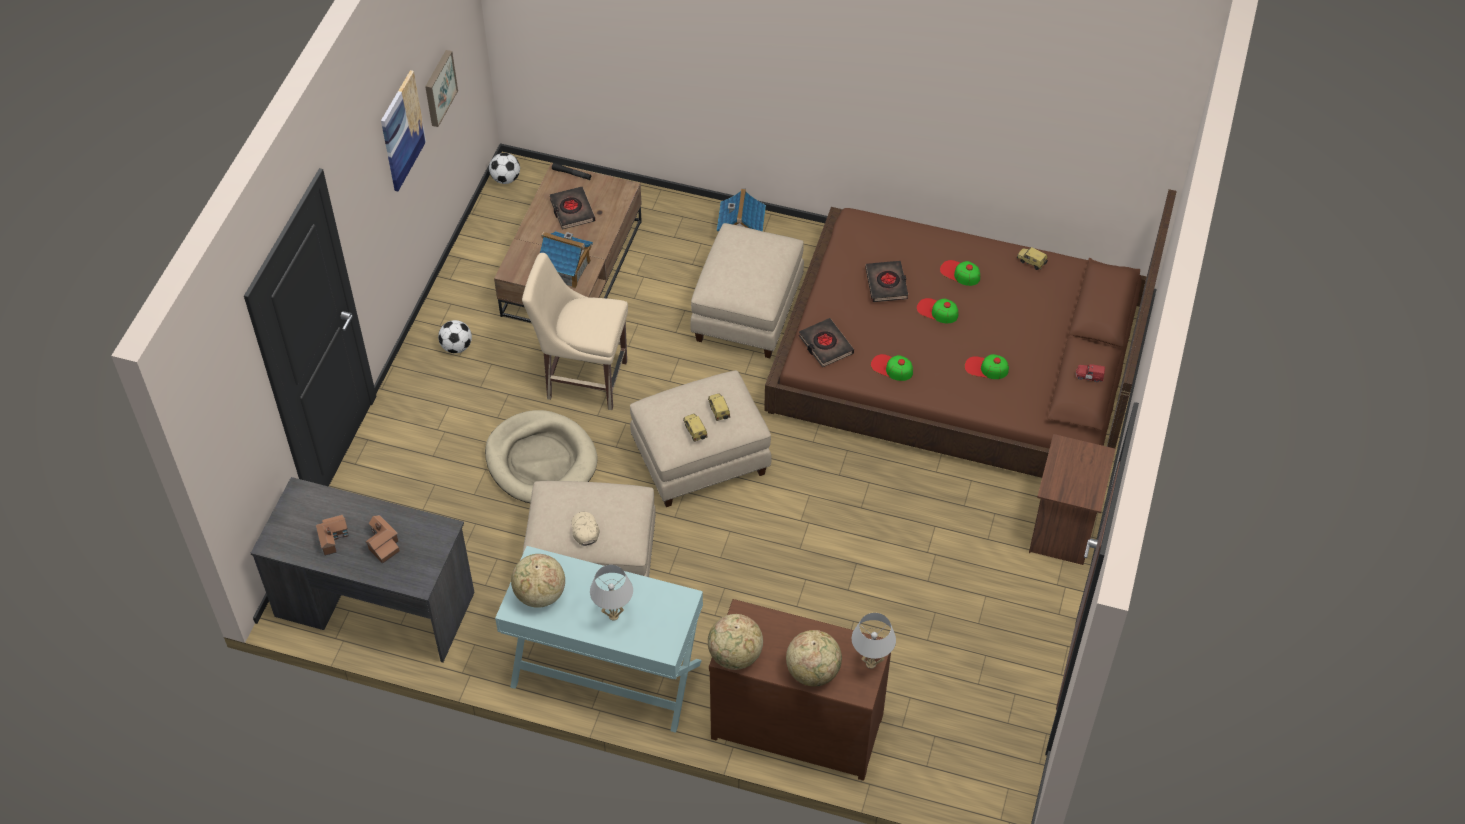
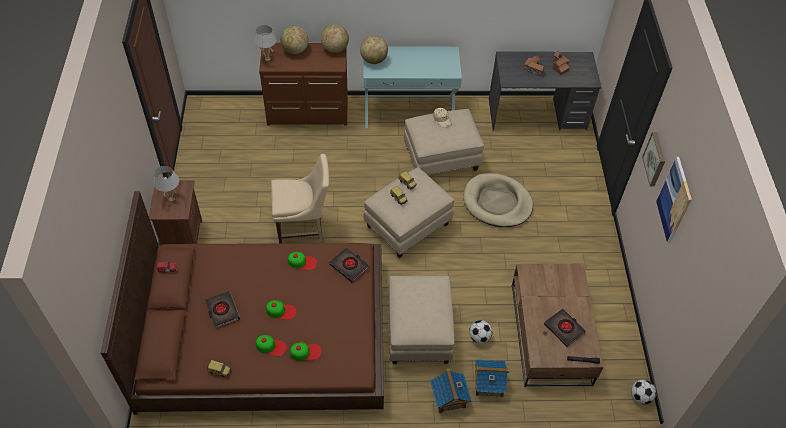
camera: 160 degrees right, 0 degrees up
(438, 87) = (684, 265): picture -> picture (655, 159)
(456, 347) = (587, 257): football -> football (479, 337)
(539, 594) = (442, 59): globe -> globe (374, 60)
(566, 269) = (542, 281): toy house -> toy house (488, 383)
(582, 378) = (501, 257): beige chair -> beige chair (304, 232)
(613, 616) = (402, 58): white table lamp -> white table lamp (171, 199)
(886, 284) = (321, 321): black book -> black book (222, 311)
(986, 368) = (240, 277): cap -> cap (305, 352)

